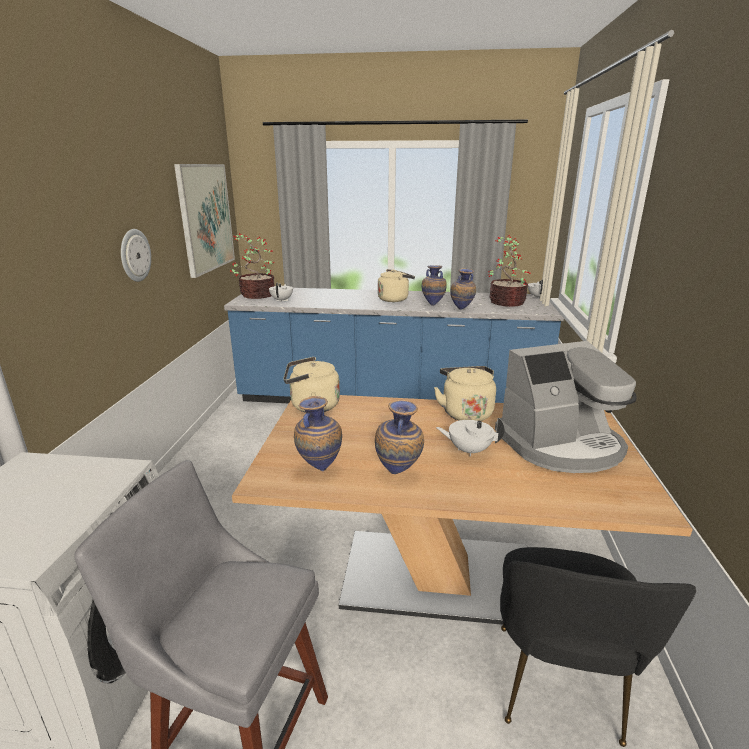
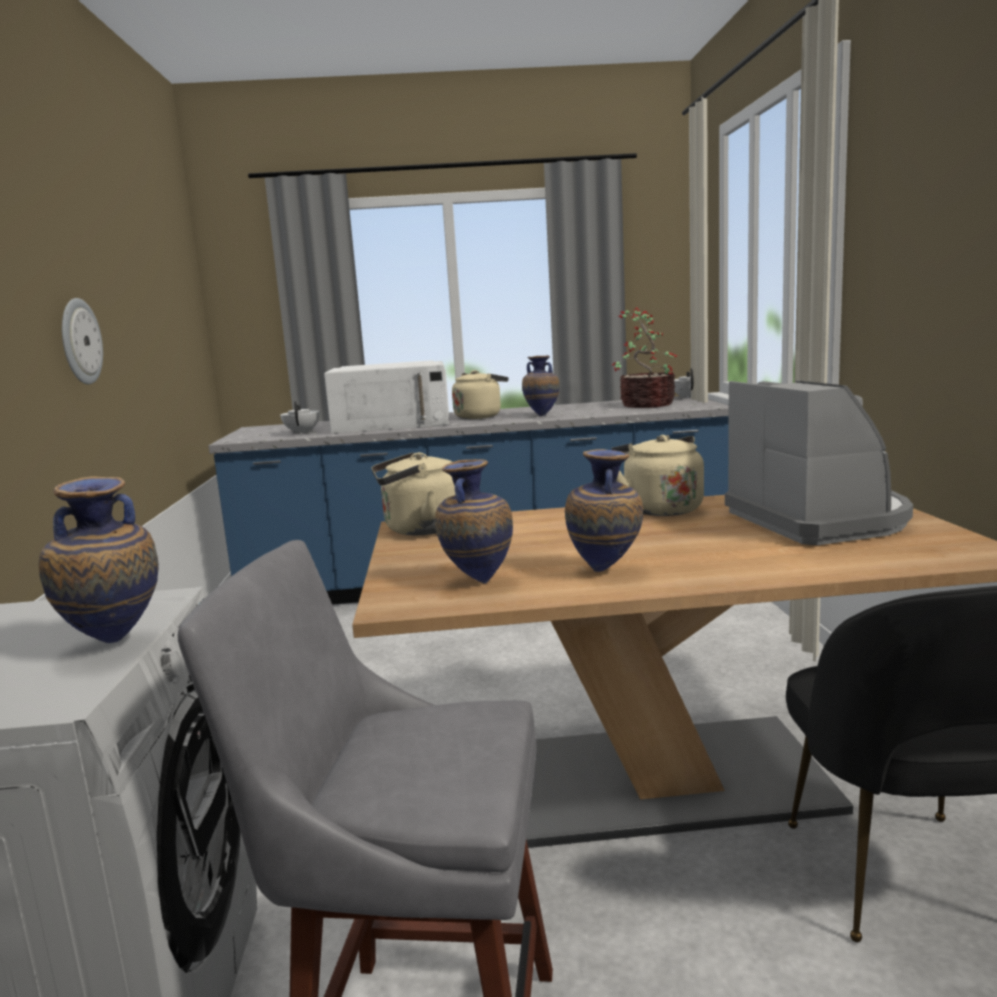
camera: 10 degrees left, 10 degrees down
(206, 218) = (169, 311): picture -> none
(256, 295) = (256, 432): potted plant -> none
(338, 299) = (392, 424): none -> white microwave
(461, 310) = (588, 415): vase -> vase (114, 645)
(469, 450) = (693, 539): white teapot -> none
(561, 445) = (819, 519): coffee machine -> coffee machine turned 75 degrees counterclockwise

